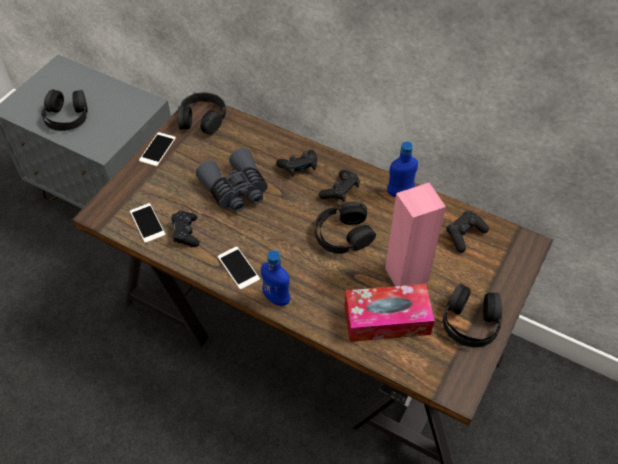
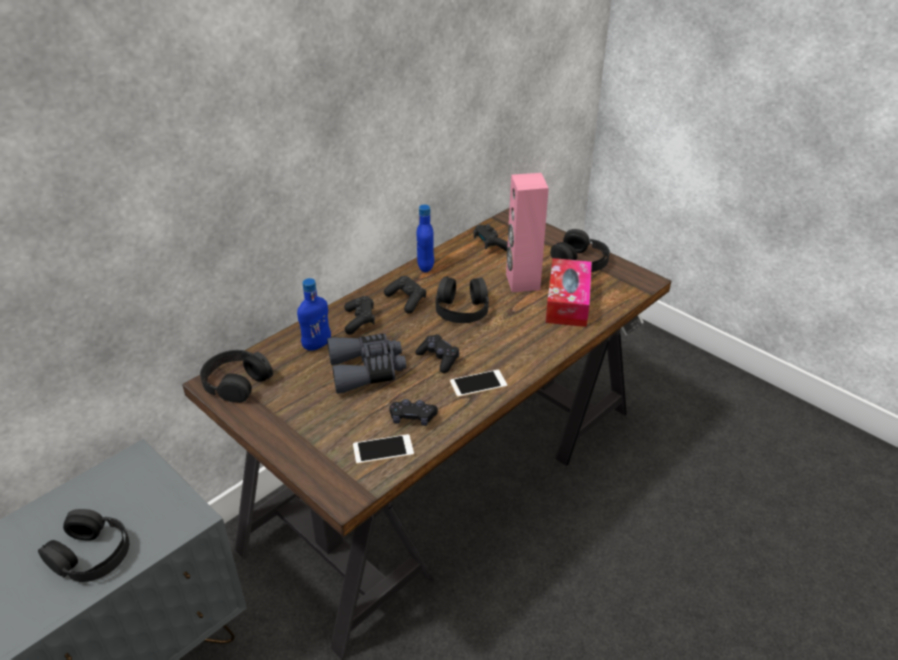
camera: 75 degrees left, 15 degrees down
(157, 149) = (264, 428): phone -> none
(264, 233) = (438, 358): none -> black game controller
(276, 298) = (525, 363): blue bottle -> blue bottle (317, 345)

